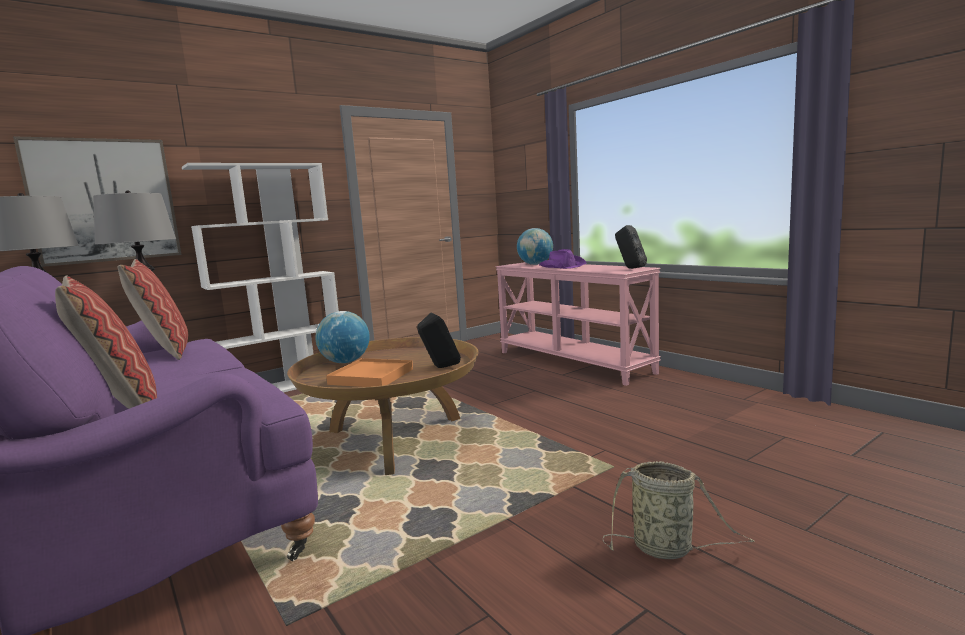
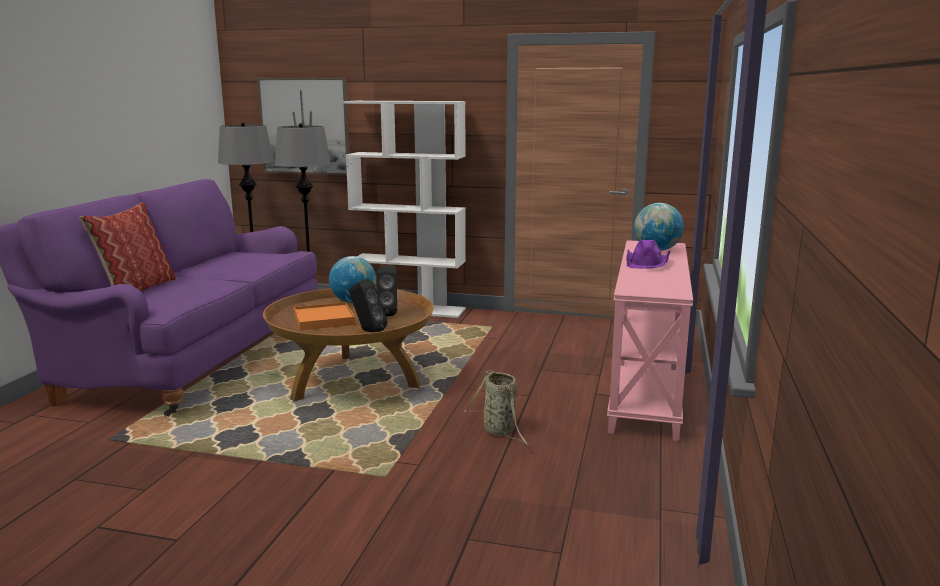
camera: 50 degrees right, 5 degrees up
(165, 352) = (254, 256): pillow -> none
(630, 268) = (665, 289): black speaker -> black speaker (388, 313)
(666, 549) = (260, 531): basket -> basket (500, 431)

